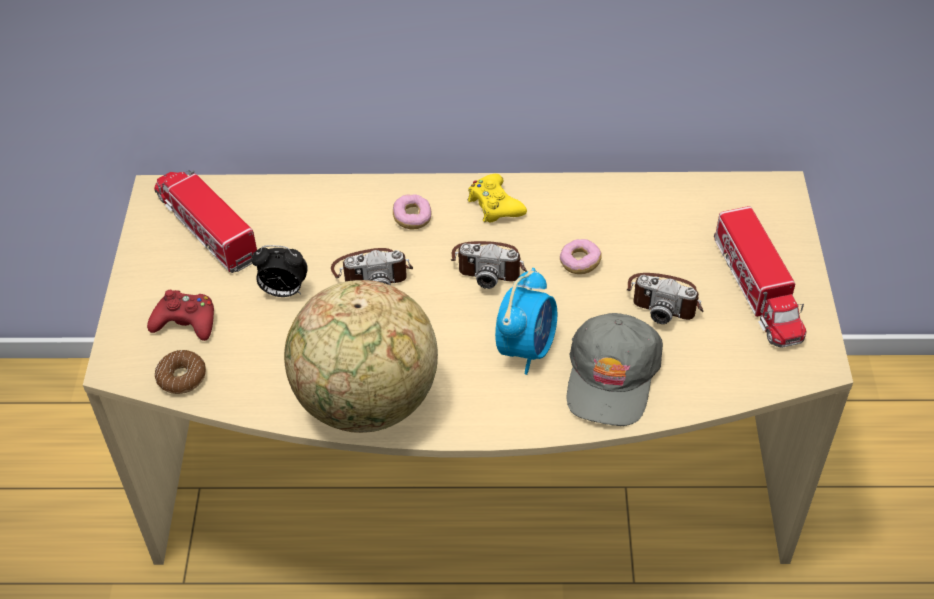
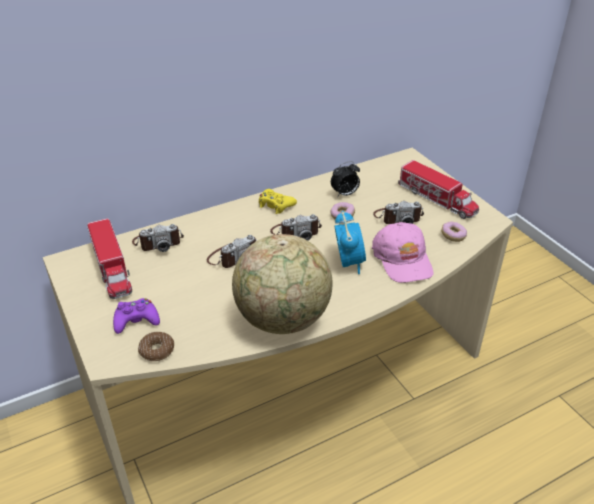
camera: 30 degrees left, 10 degrees down
(186, 321) = (136, 320): red game controller -> purple game controller
(206, 227) = (112, 268): toy truck -> toy truck turned 135 degrees counterclockwise
(283, 291) = (187, 284): alarm clock -> alarm clock (345, 194)
(290, 207) = (158, 242): none -> camera
(412, 218) = (235, 225): donut -> donut (453, 236)
(611, 376) = (403, 259): grey cap -> pink cap

